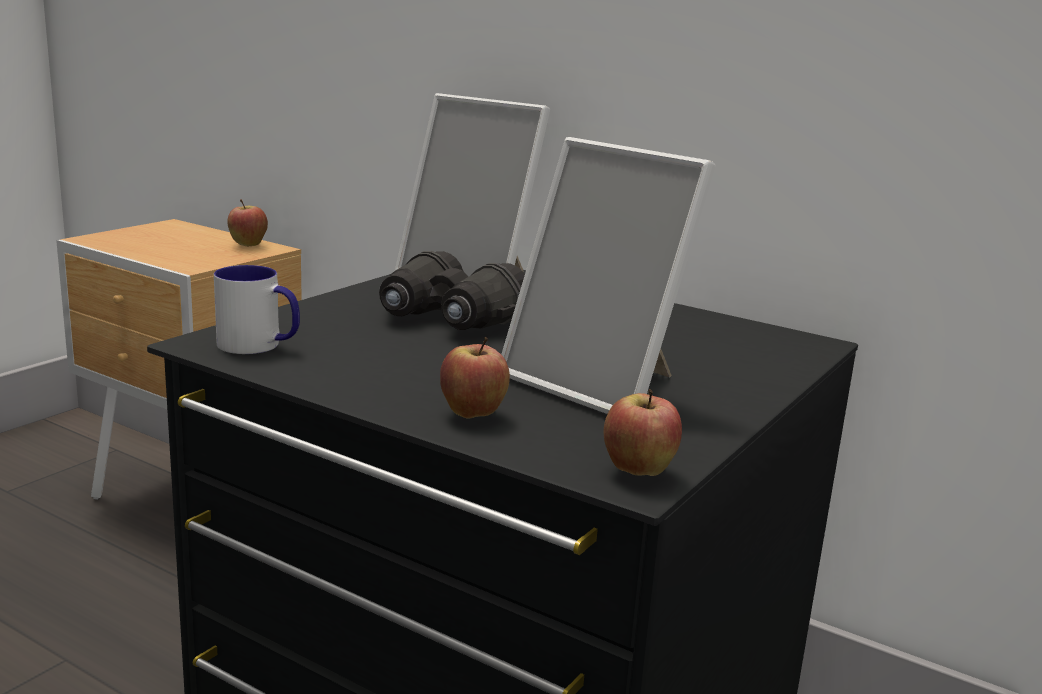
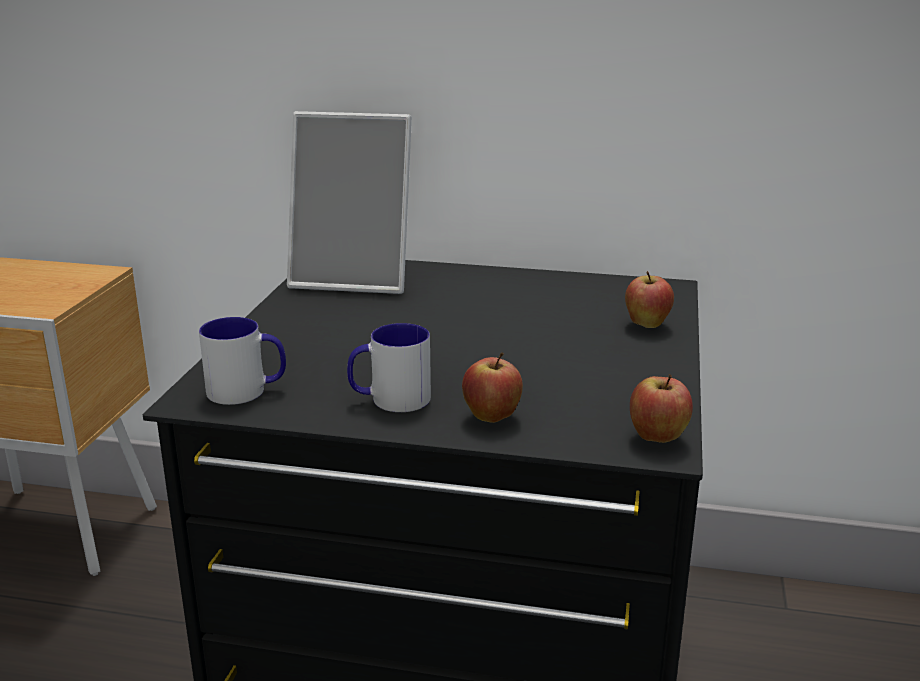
camera: 20 degrees left, 5 degrees up
(248, 245) = (77, 273): apple -> apple (646, 326)
(386, 379) = (389, 400): none -> mug
(449, 319) = (379, 325): black binoculars -> none
(600, 385) = (556, 365): picture frame -> none

